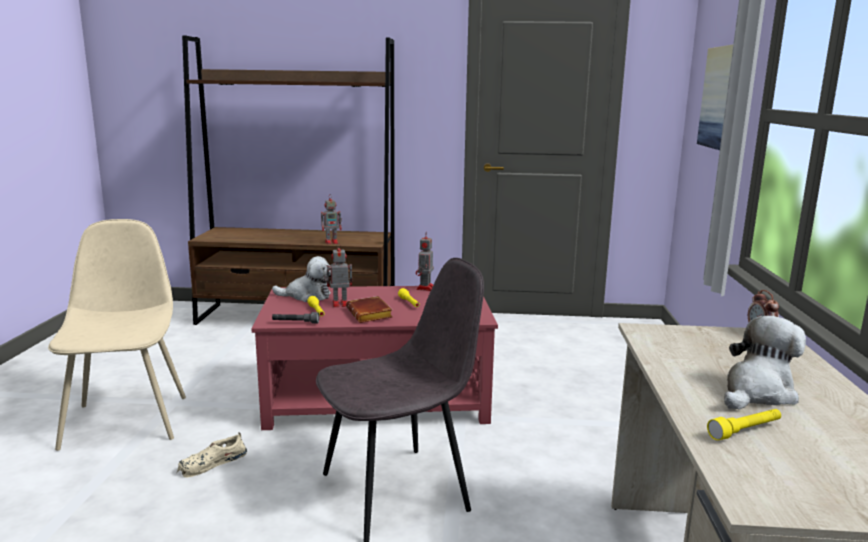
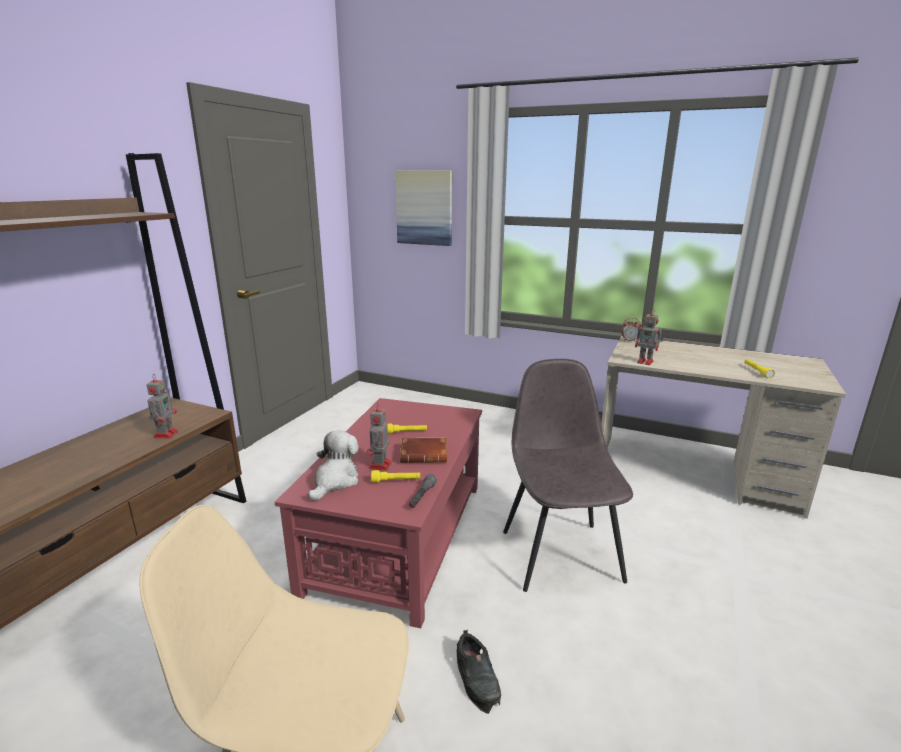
camera: 70 degrees left, 5 degrees up
(212, 463) = (477, 677): beige shoe -> black shoe
(425, 288) = (369, 419): toy robot -> toy robot (646, 362)
(757, 393) = (711, 360): plush toy -> none

